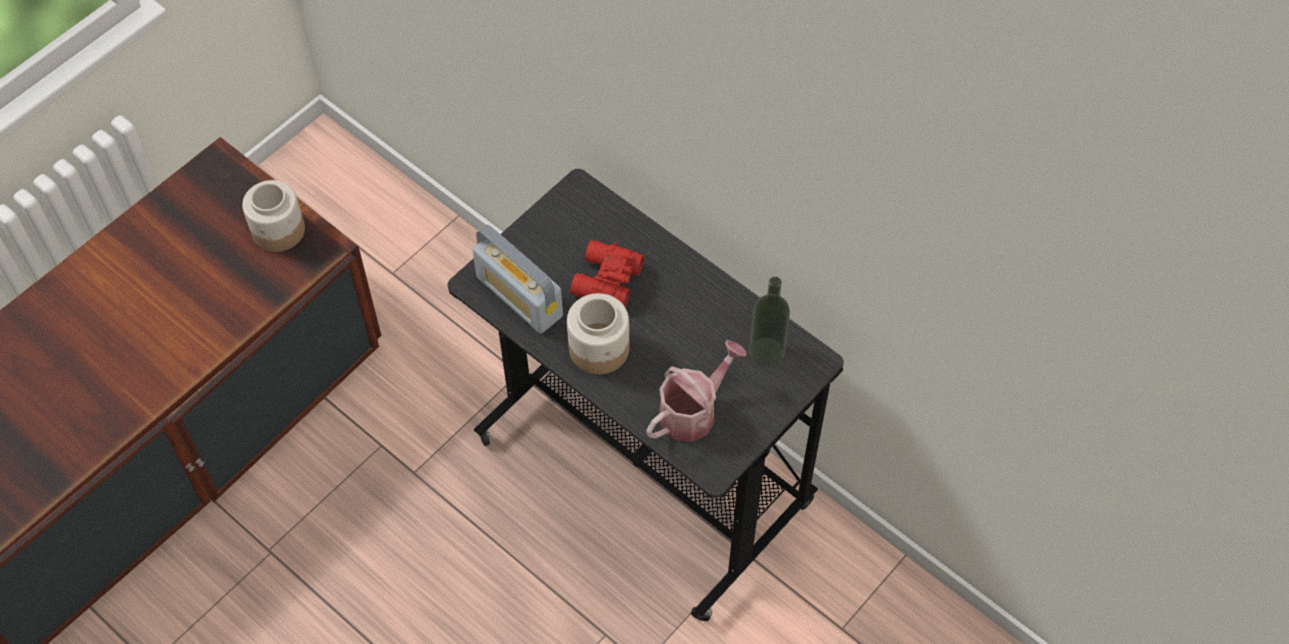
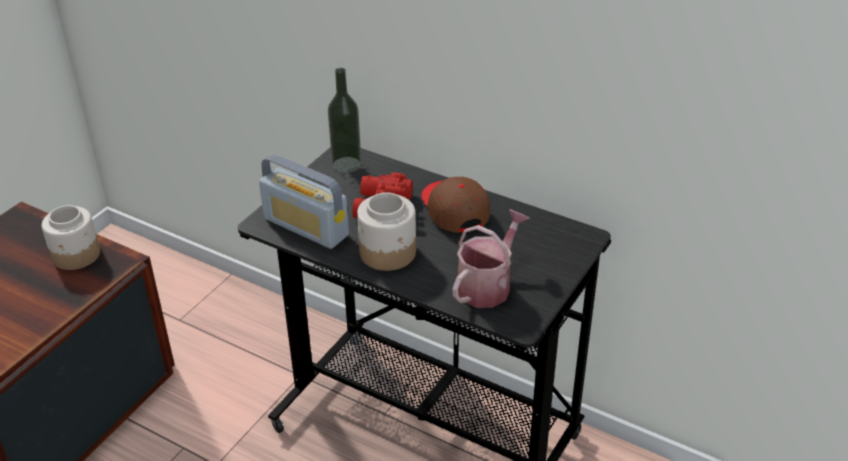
camera: 10 degrees left, 20 degrees down
(683, 297) = (454, 209): none -> brown cap
(766, 351) = (540, 236): bottle -> bottle (346, 165)

